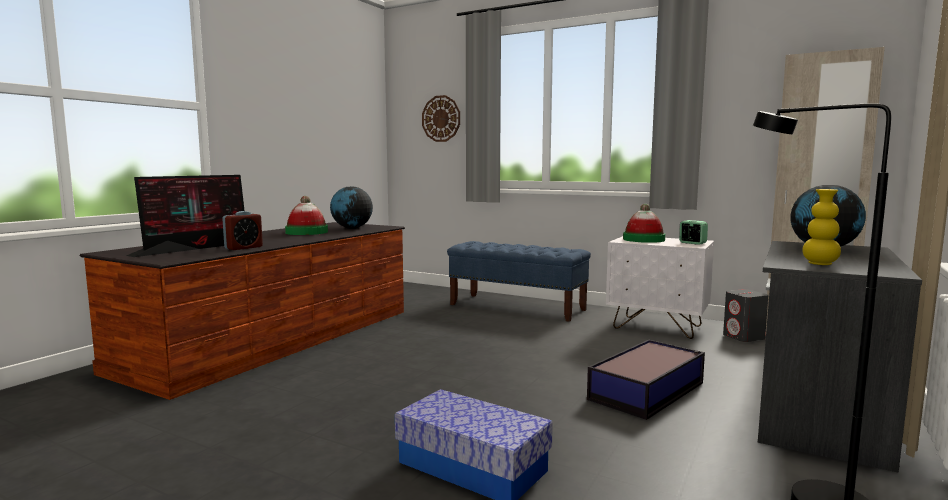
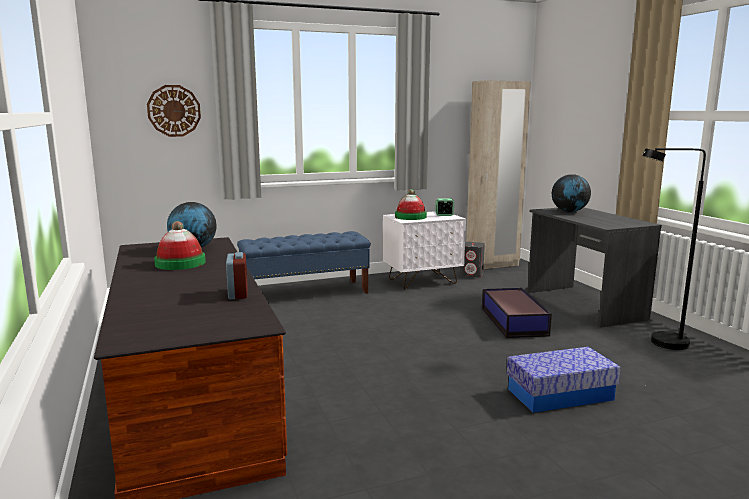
camera: 50 degrees left, 5 degrees up
(198, 248) = (194, 307): monitor -> none
(820, 264) = (611, 223): yellow vase -> none

